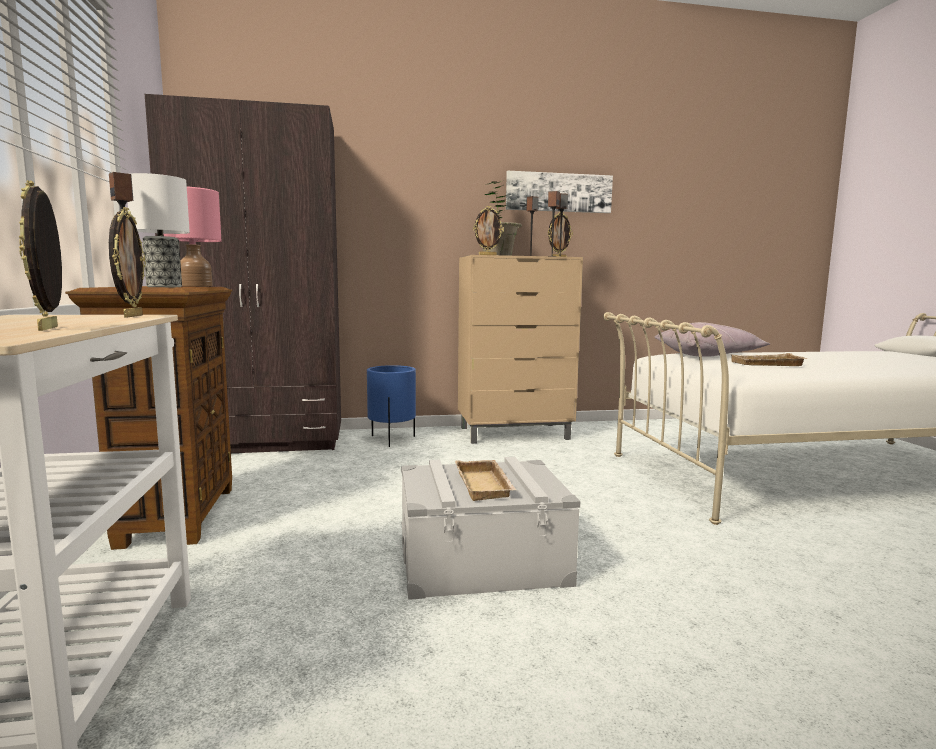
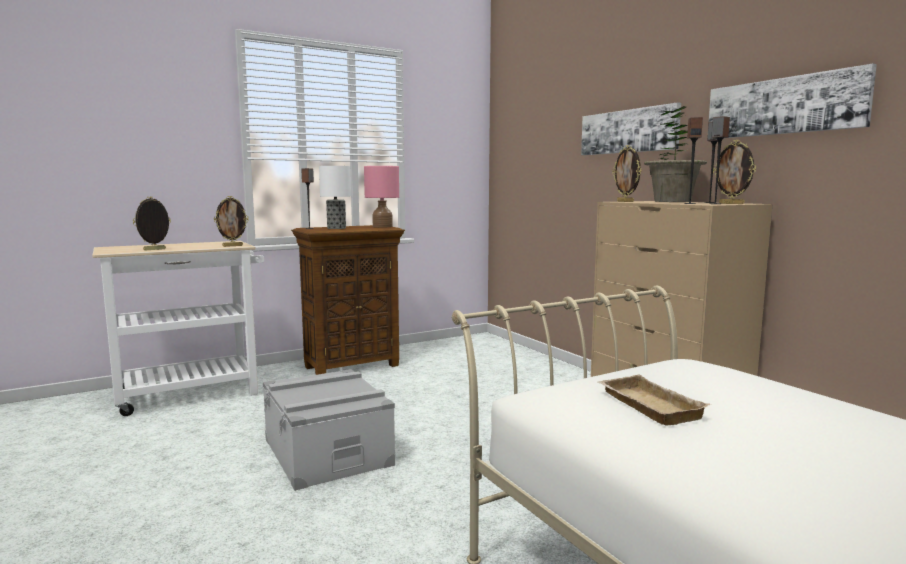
camera: 70 degrees right, 0 degrees up
(264, 443) = (495, 350): brown wardrobe -> none
(392, 439) = (559, 380): blue planter -> none
(420, 193) = (628, 131): none -> picture
(486, 485) = (314, 393): beige tray -> none
(708, 355) = (711, 379): purple pillow -> none

